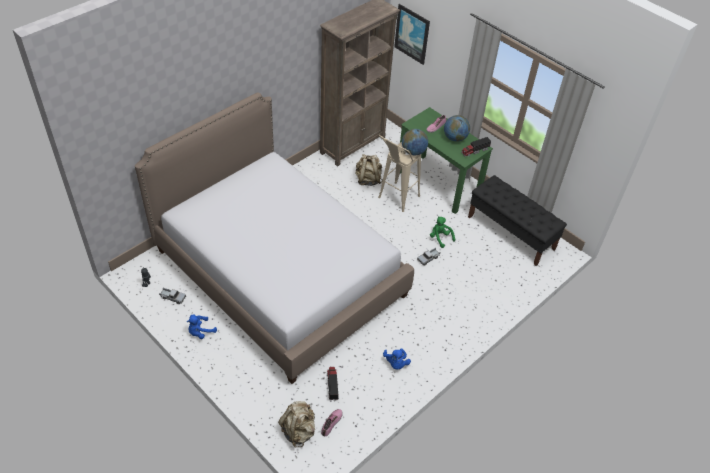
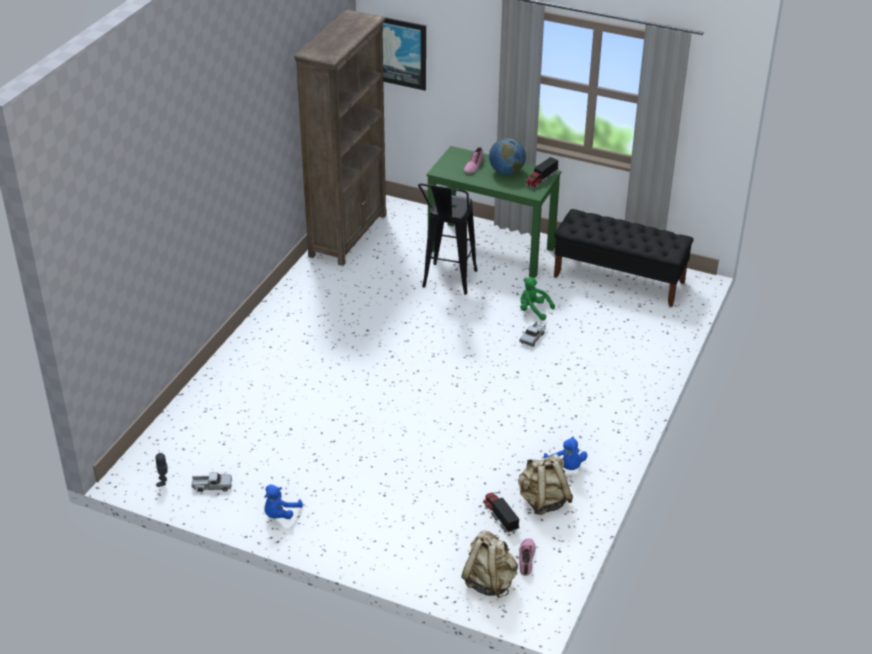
camera: 20 degrees left, 10 degrees down
(279, 272) = (345, 411): bed -> none
(368, 179) = (395, 270): beige backpack -> beige backpack (543, 501)
(395, 200) = (447, 284): beige stool -> black stool
(413, 152) = (462, 202): globe -> none

